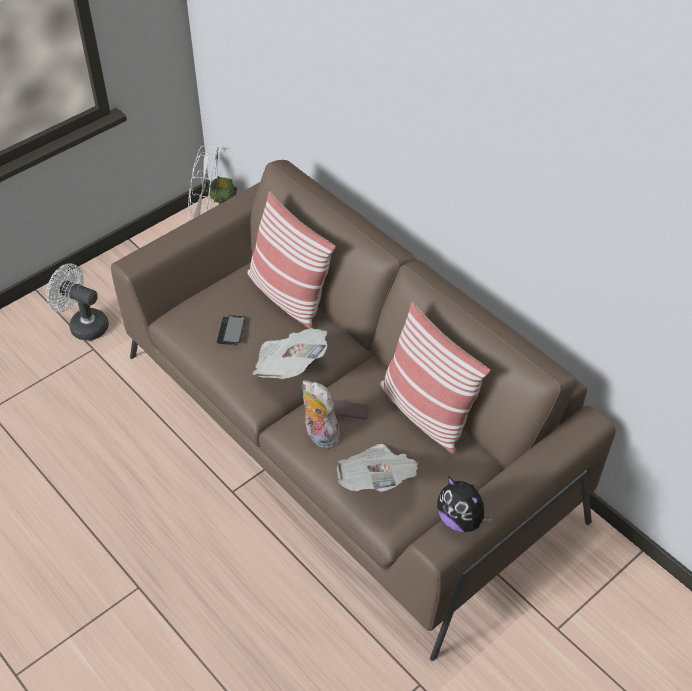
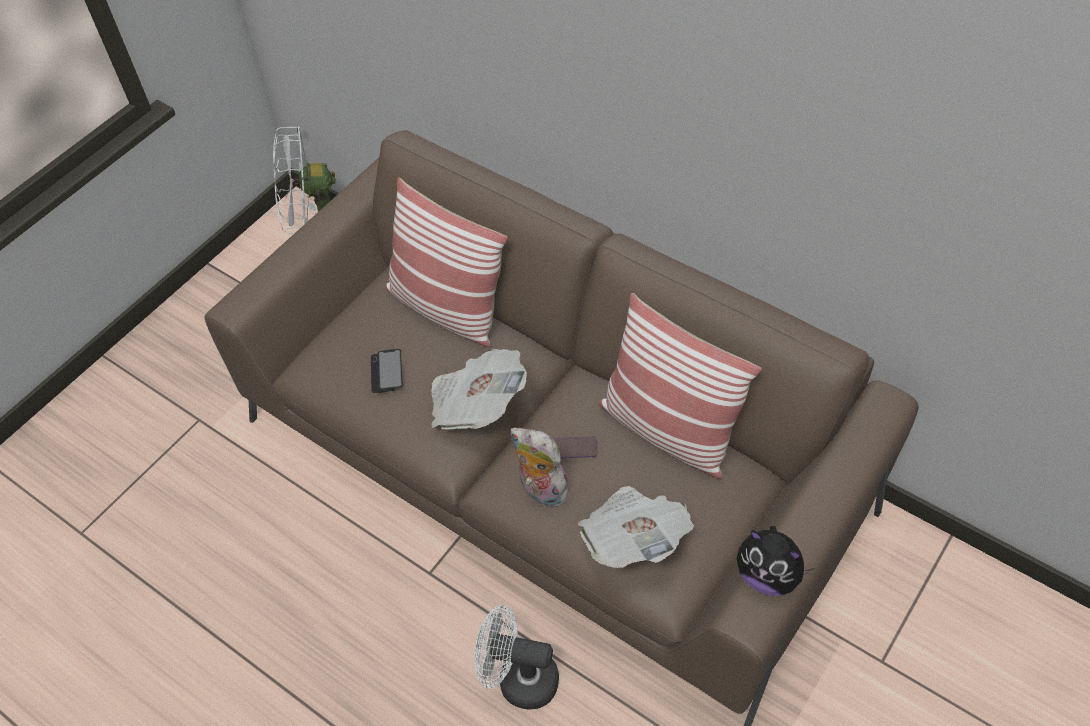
camera: 10 degrees left, 5 degrees up
(83, 325) = (177, 390): white fan -> white fan (518, 679)

